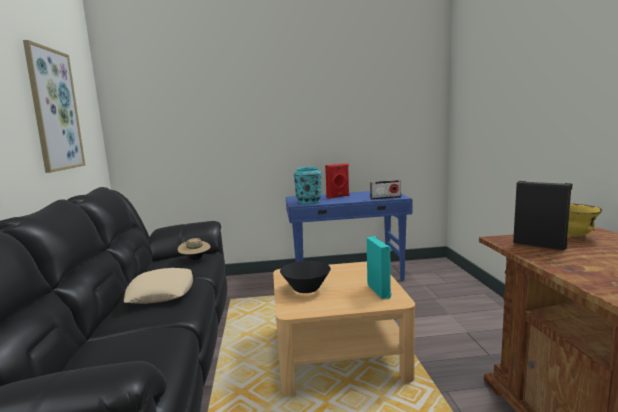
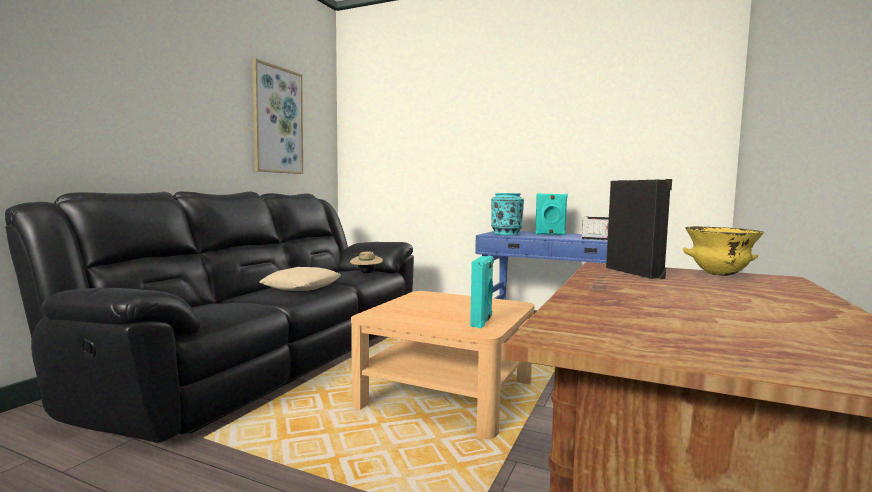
camera: 30 degrees right, 5 degrees down
(306, 289) = (415, 306): black bowl -> none
(338, 197) = (550, 234): red speaker -> turquoise speaker

